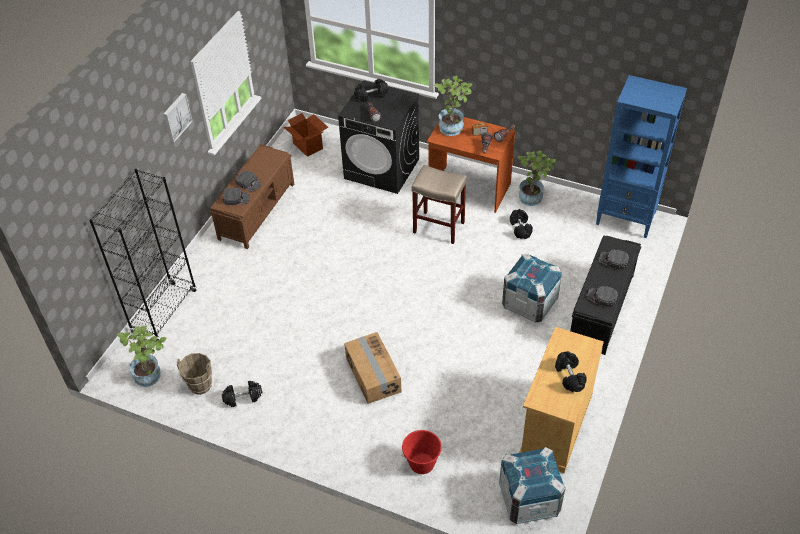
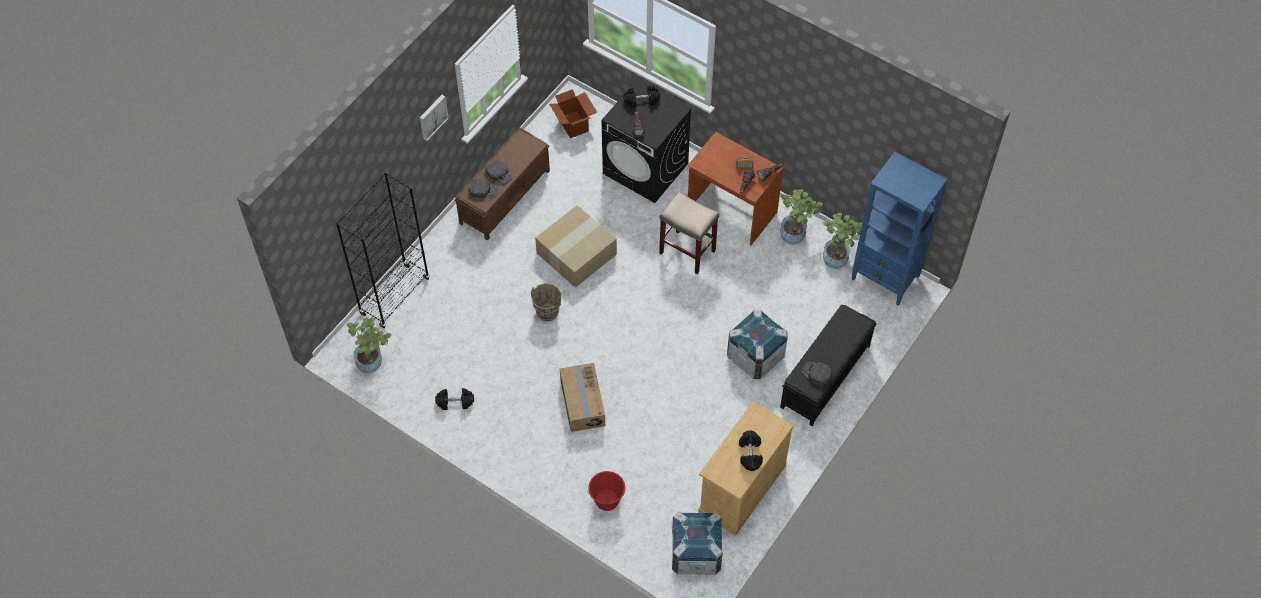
camera: 10 degrees right, 10 degrees up
(200, 385) = (417, 381): brown bucket -> brown bucket (547, 312)
(335, 245) = (576, 252): none -> cardboard box
(453, 126) = (719, 151): potted plant -> potted plant (838, 256)
(520, 229) = (771, 269): black dumbbell -> none
(613, 261) = (841, 335): black cap -> none

